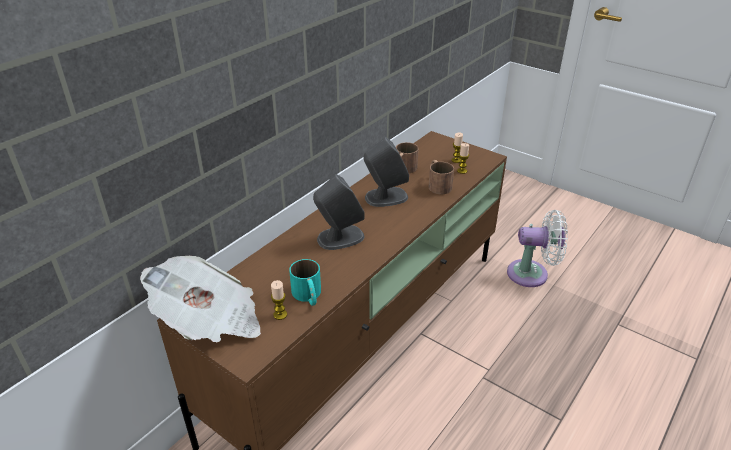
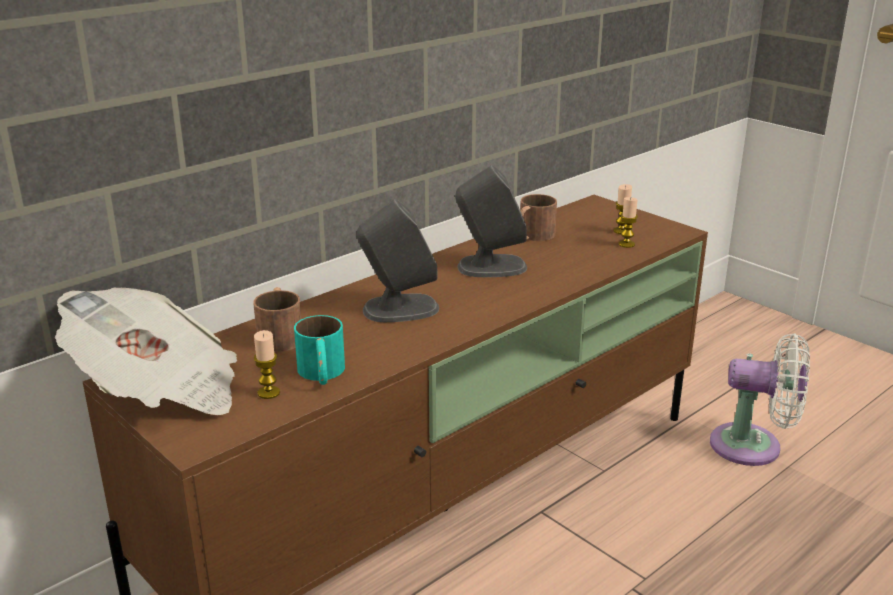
camera: 10 degrees right, 10 degrees down
(437, 184) = (580, 257): brown mug -> brown mug (280, 335)

